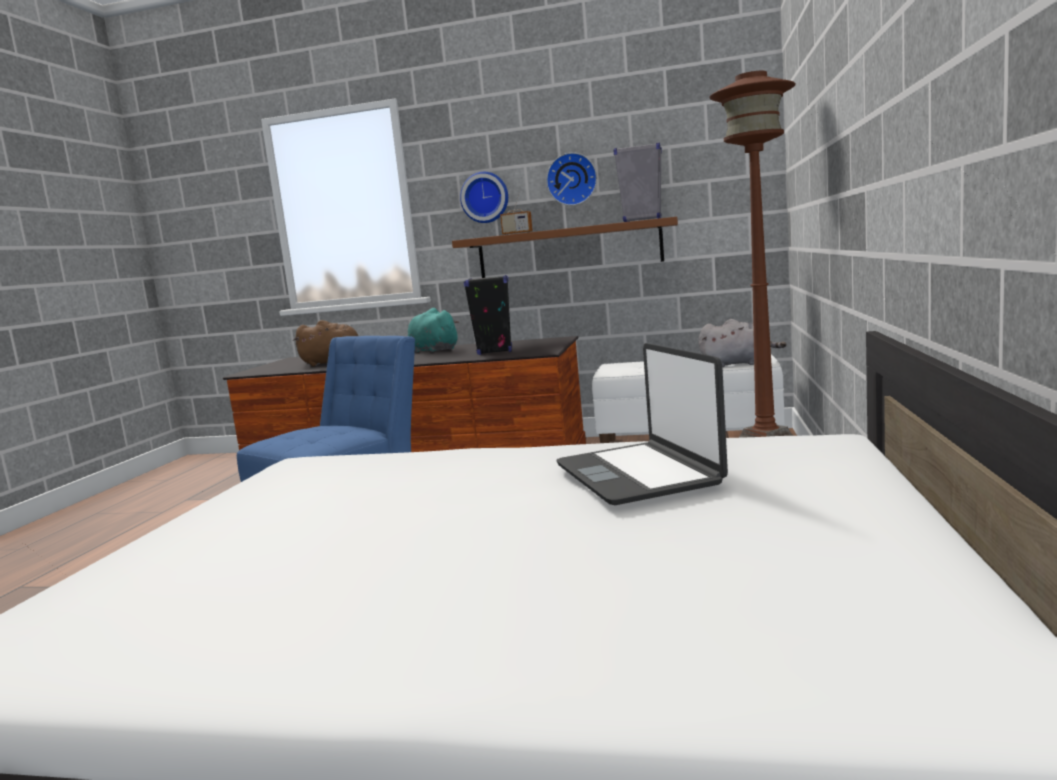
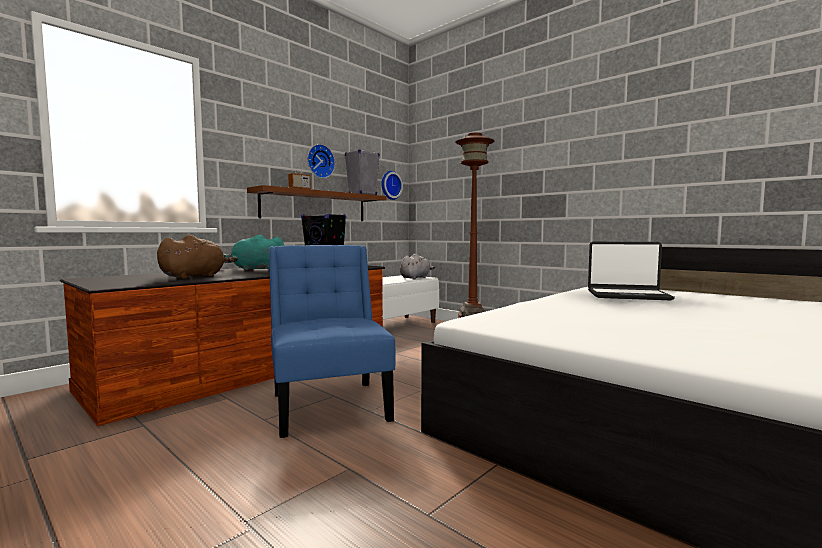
camera: 60 degrees left, 5 degrees down
(485, 197) = (265, 159): wall clock -> wall clock (390, 185)

